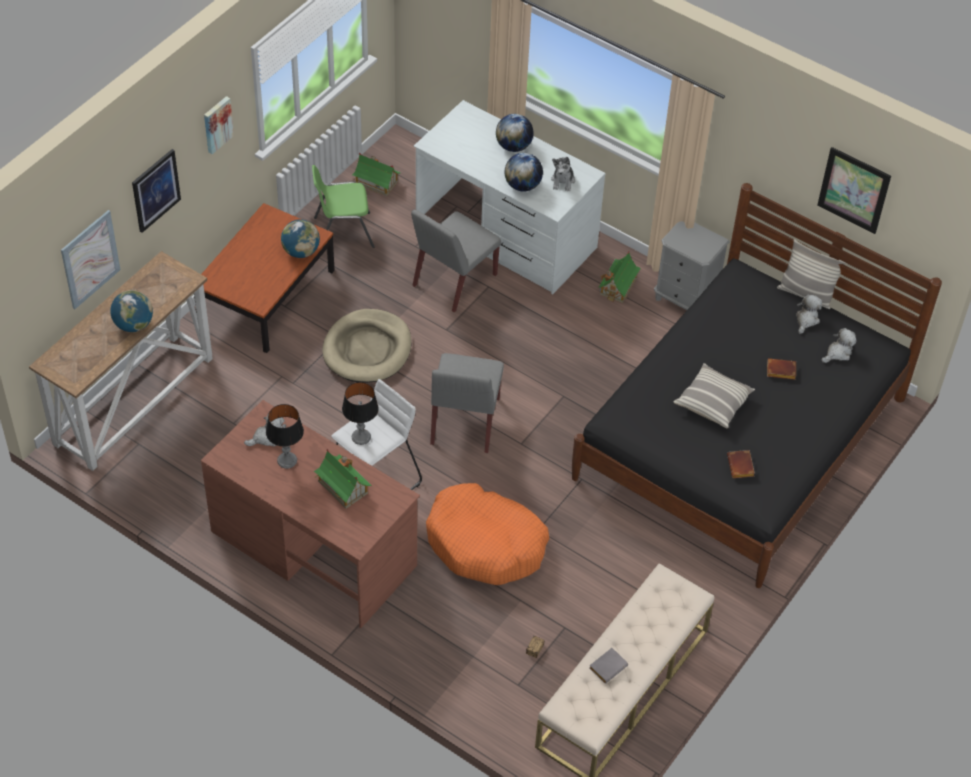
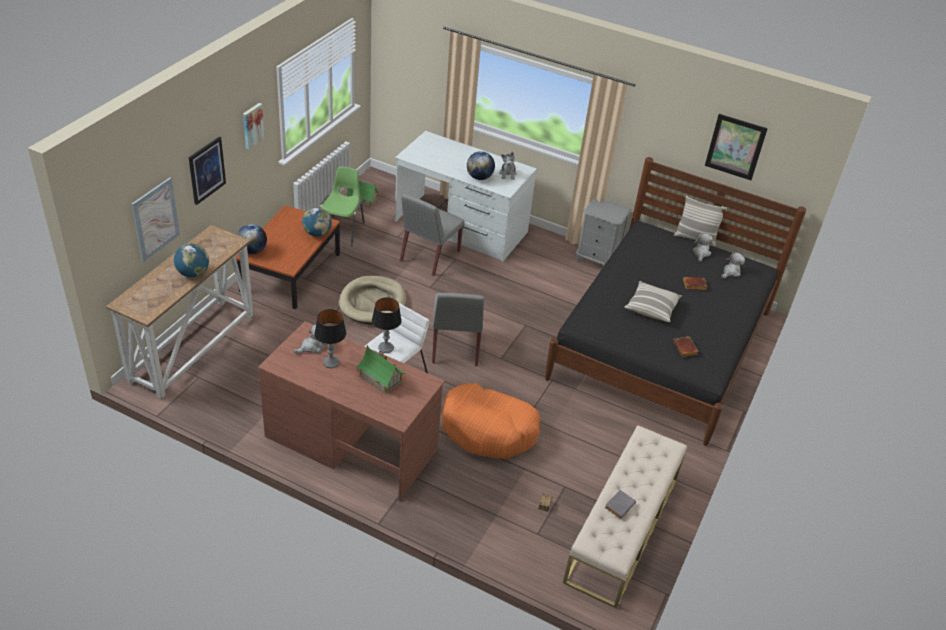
camera: 10 degrees left, 10 degrees down
(342, 232) = (342, 230): green chair -> green chair turned 120 degrees clockwise
(513, 146) = (467, 155): globe -> globe (252, 251)
(618, 286) = (548, 254): toy house -> none

